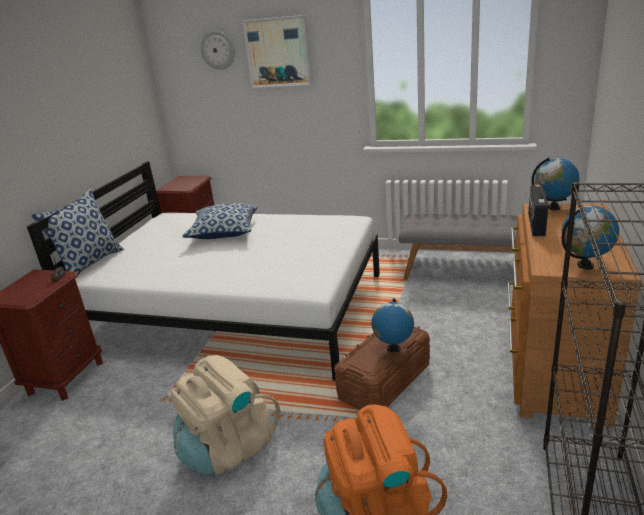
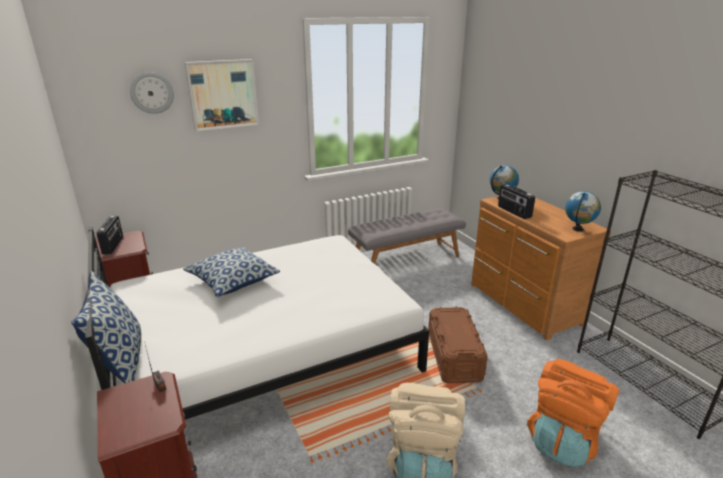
camera: 45 degrees left, 0 degrees up
(178, 183) = (113, 245): none -> radio
(393, 348) = (464, 327): globe -> none

